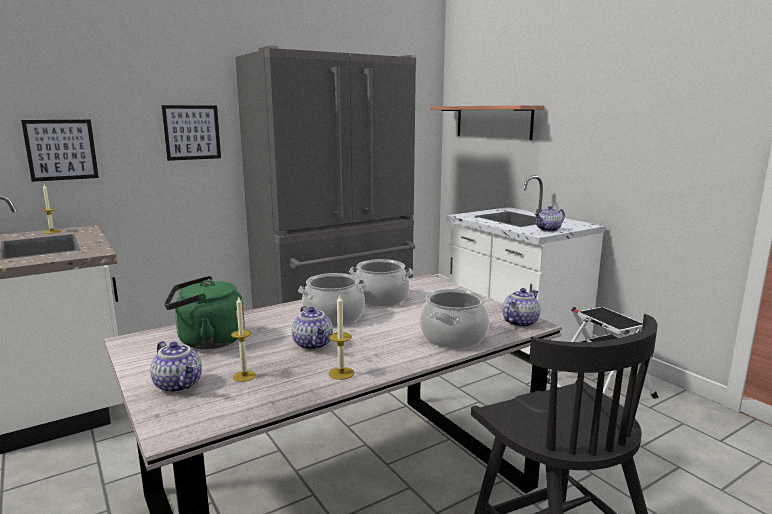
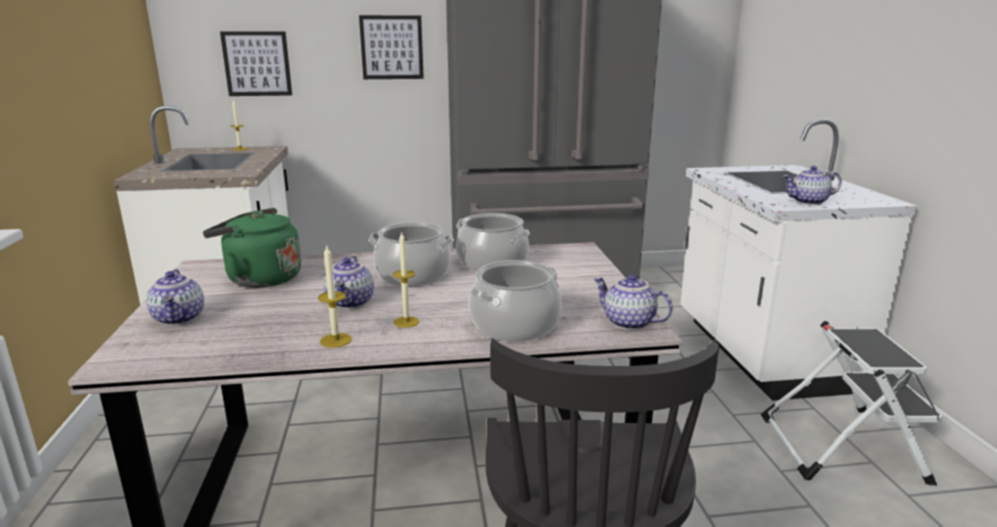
camera: 25 degrees right, 5 degrees up
(244, 376) = (244, 322): candle -> candle (406, 322)
(493, 122) = (794, 38): shelf -> none
(519, 322) = (628, 323): teapot -> teapot turned 120 degrees counterclockwise

